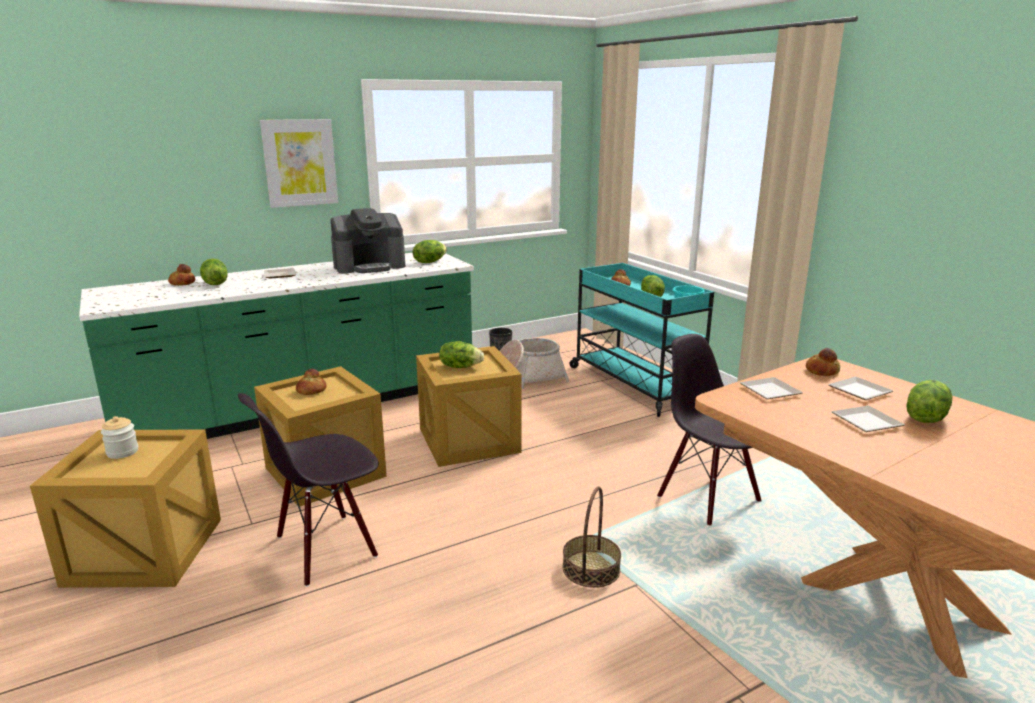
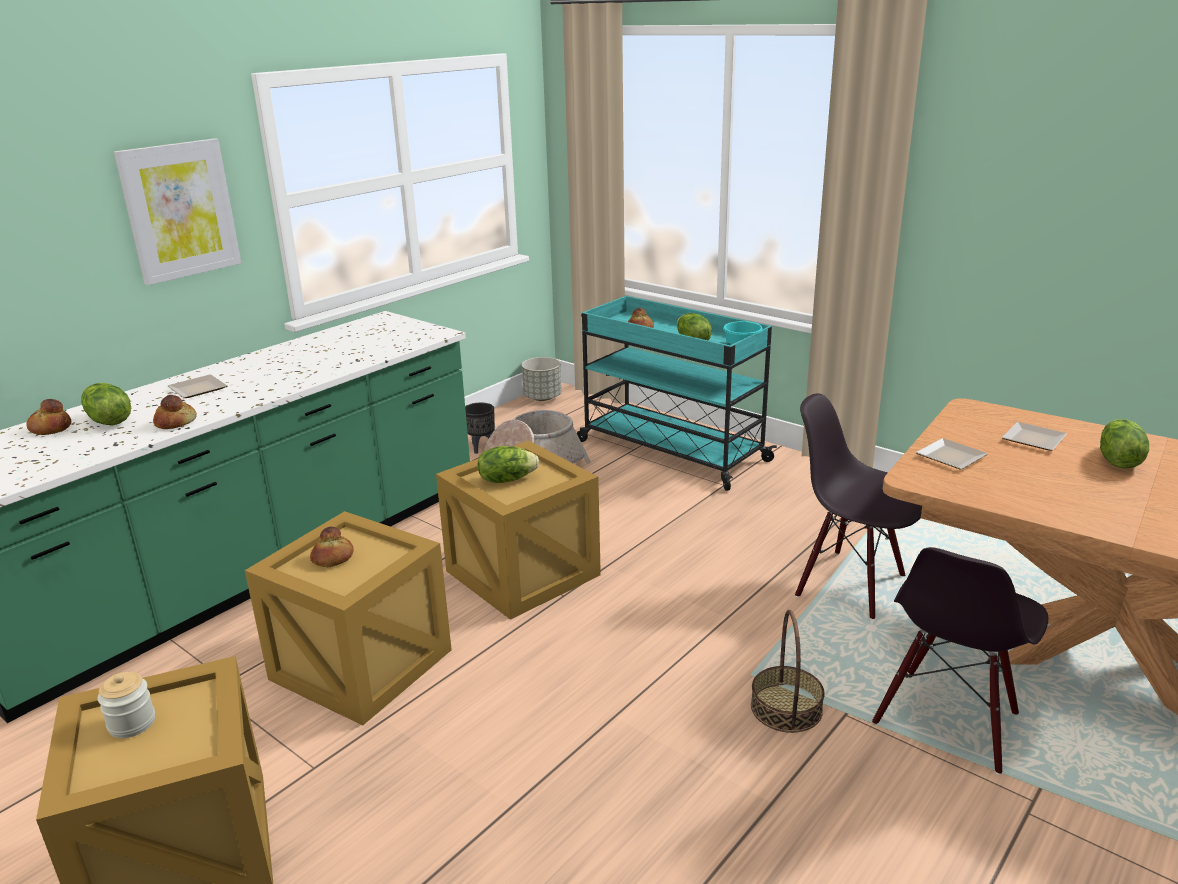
camera: 20 degrees left, 5 degrees up
(325, 548) = (446, 774): black chair -> black chair (947, 721)
(369, 266) = (318, 353): coffee machine -> none
(429, 262) = (398, 334): lettuce -> none
(567, 337) = (542, 397): none -> grey planter
(821, 371) = (975, 419): bread -> bread (175, 422)
(866, 421) = (1071, 477): plate -> none

